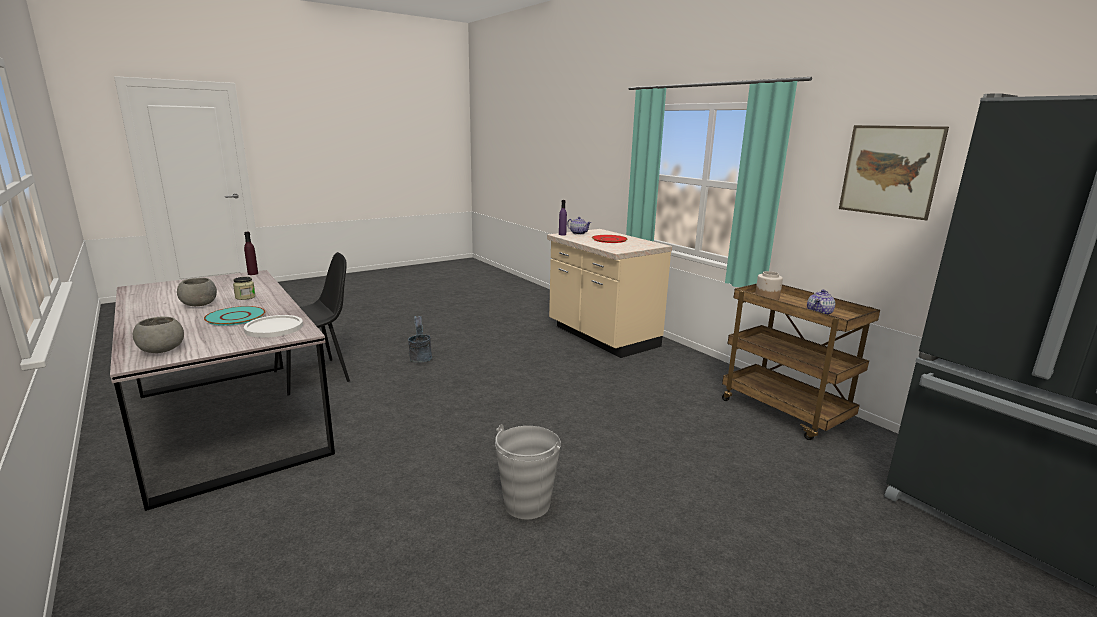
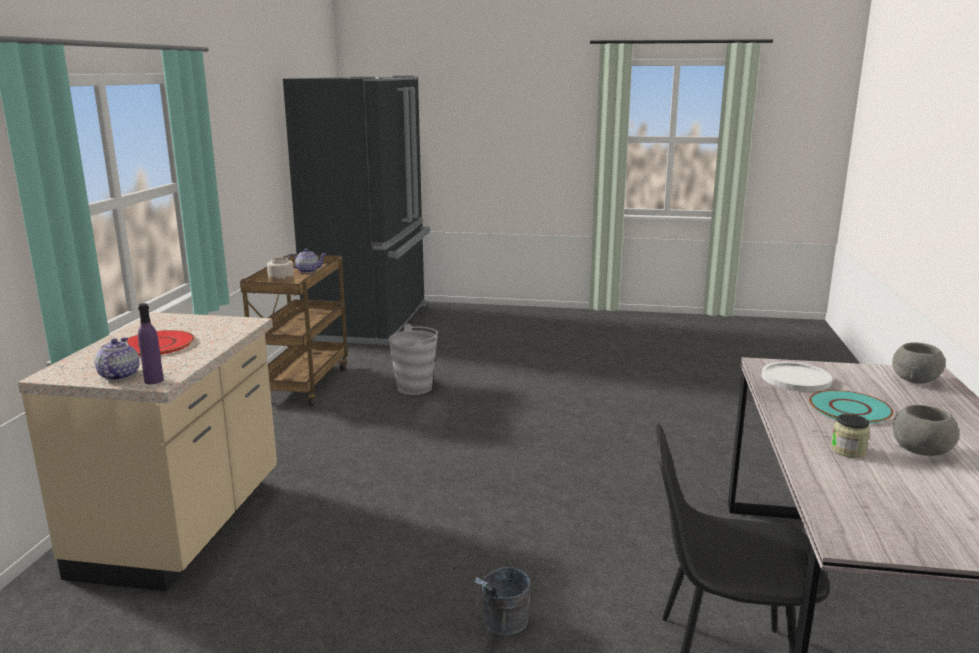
camera: 135 degrees left, 0 degrees up
(253, 273) = (855, 543): purple bottle -> none
(526, 504) = (596, 413): grey bucket -> grey bucket (415, 388)
(890, 171) = (241, 139): picture -> none

